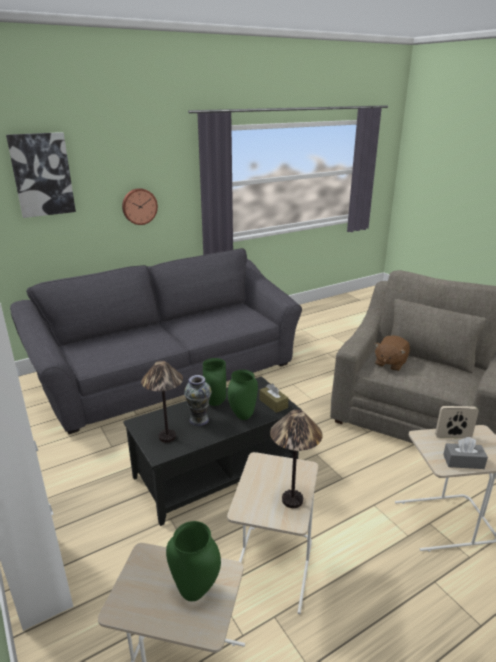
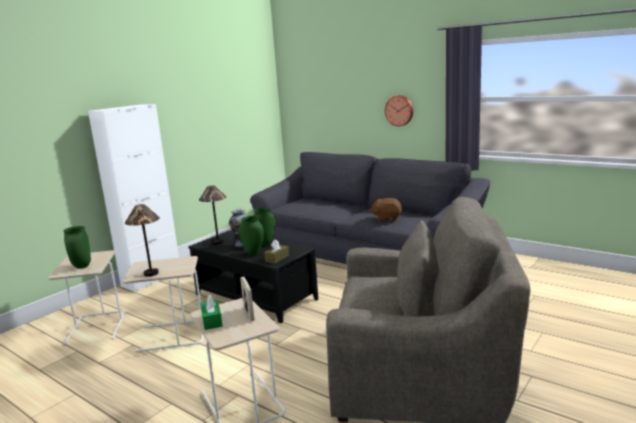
camera: 70 degrees right, 10 degrees down
(42, 175) = (337, 80): picture -> none
(390, 363) = (377, 281): brown plush toy -> brown plush toy (387, 219)
(463, 462) = (212, 321): grey tissue box -> green tissue box

